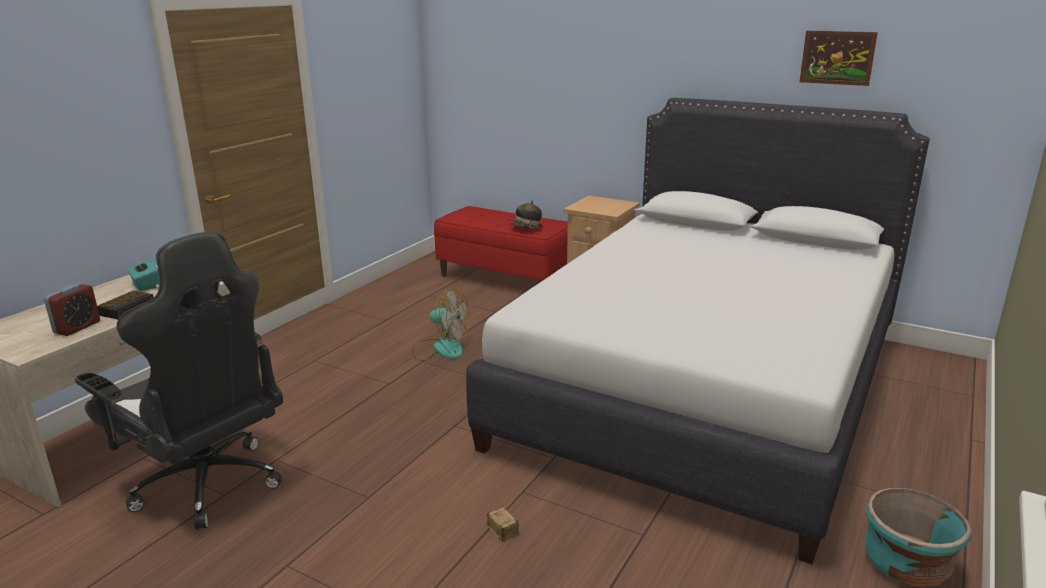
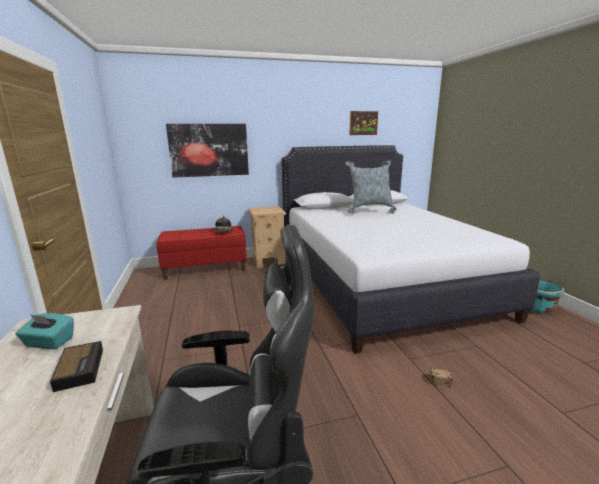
camera: 45 degrees left, 5 degrees down
(77, 327) = (54, 417): alarm clock -> none
(440, 348) = (237, 315): fan -> none
(540, 90) = (209, 150): none -> picture
(735, 253) = (368, 212): none -> pillow

